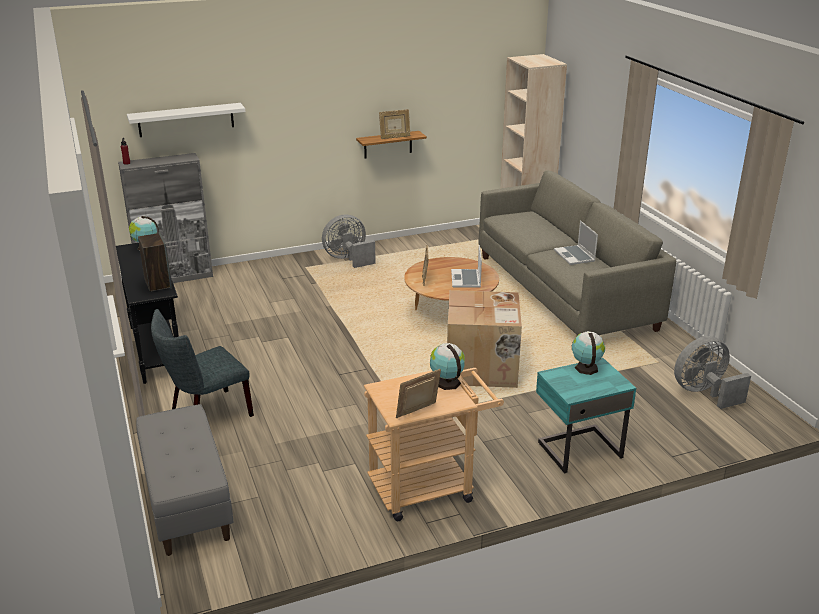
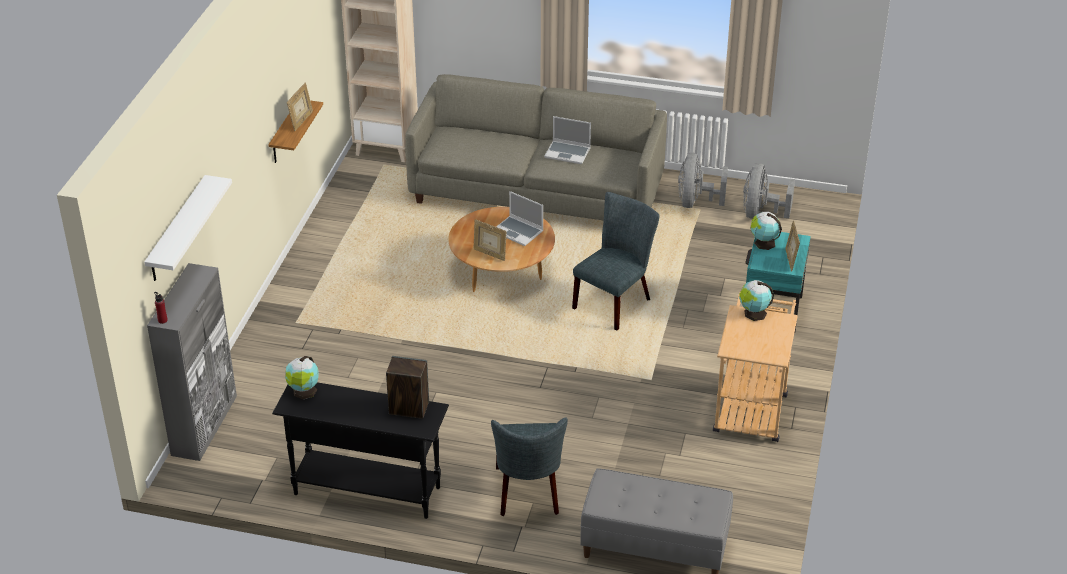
camera: 55 degrees left, 10 degrees up
(348, 259) = (312, 286): grey fan -> grey fan (696, 202)
(418, 412) = (781, 345): picture frame -> picture frame (790, 260)
(482, 368) = (615, 302): cardboard box -> grey chair

